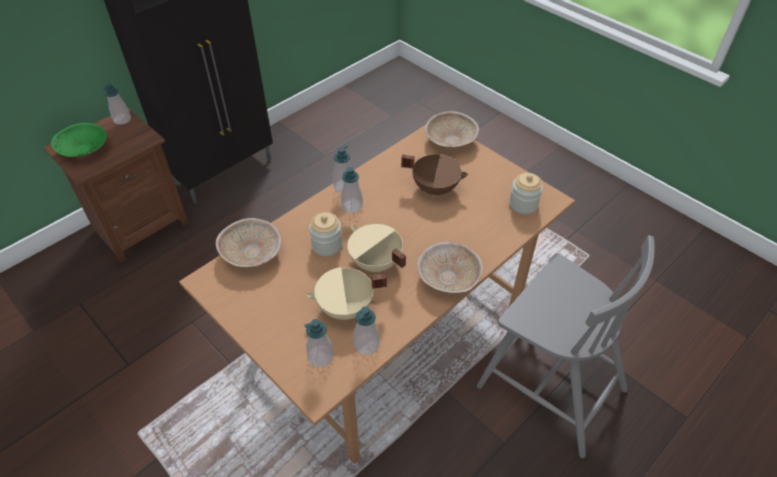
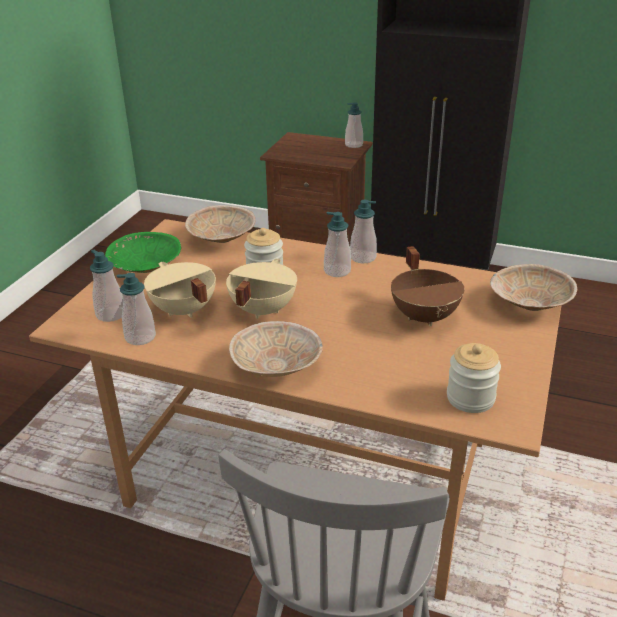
camera: 65 degrees right, 15 degrees down
(85, 151) = (299, 146): green bowl -> green bowl (146, 269)

